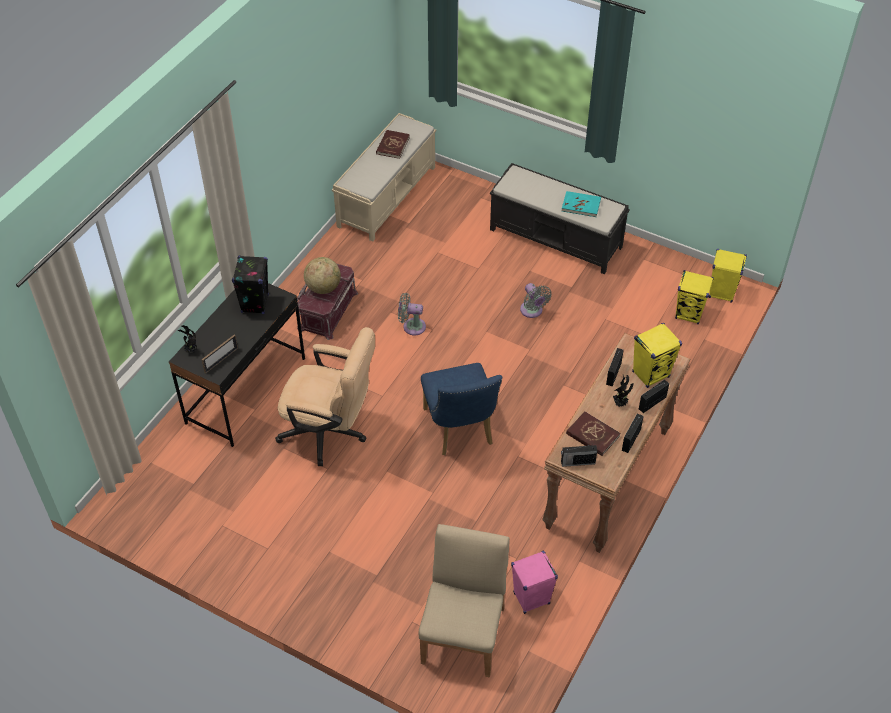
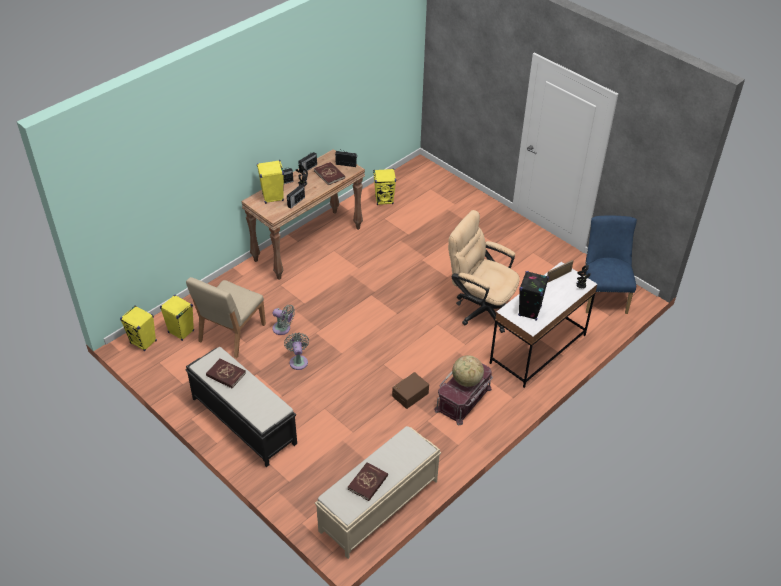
camera: 165 degrees left, 5 degrees down
(246, 390) = (538, 349): black desk -> white desk
(390, 303) = (409, 394): none -> brown storage box
(411, 326) = (398, 370): grey fan -> grey fan (283, 329)
(460, 431) = (390, 290): blue chair -> blue chair (603, 295)
(464, 633) = (428, 193): beige chair -> beige chair (231, 333)
(531, 598) = (384, 200): pink speaker -> yellow speaker
(581, 205) = (226, 374): turquoise book -> red book

